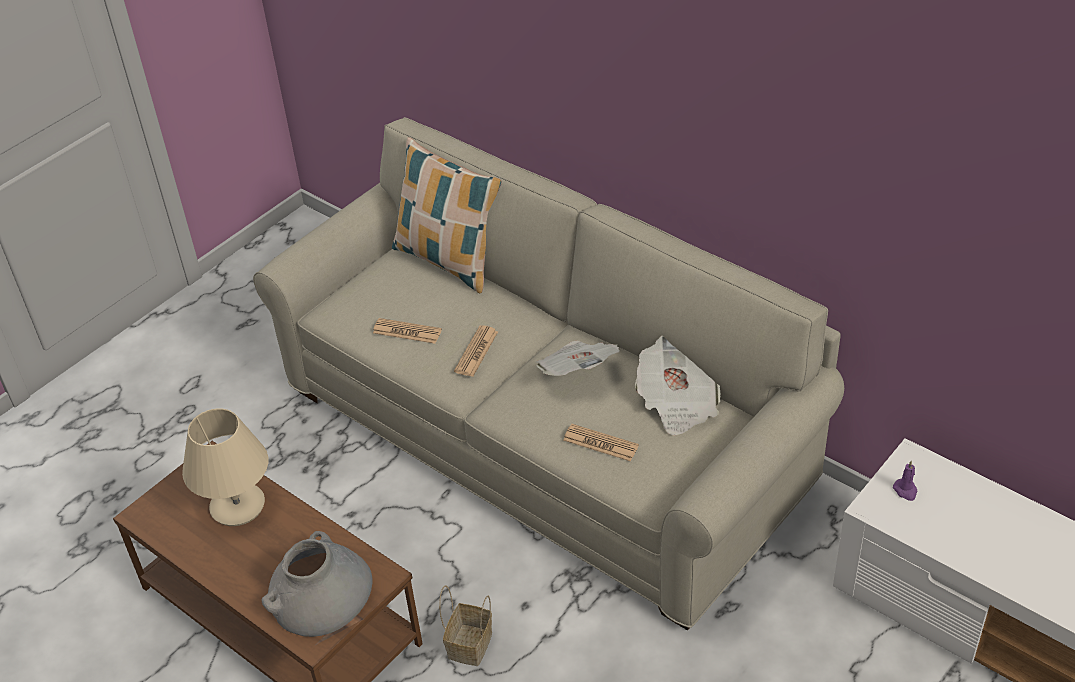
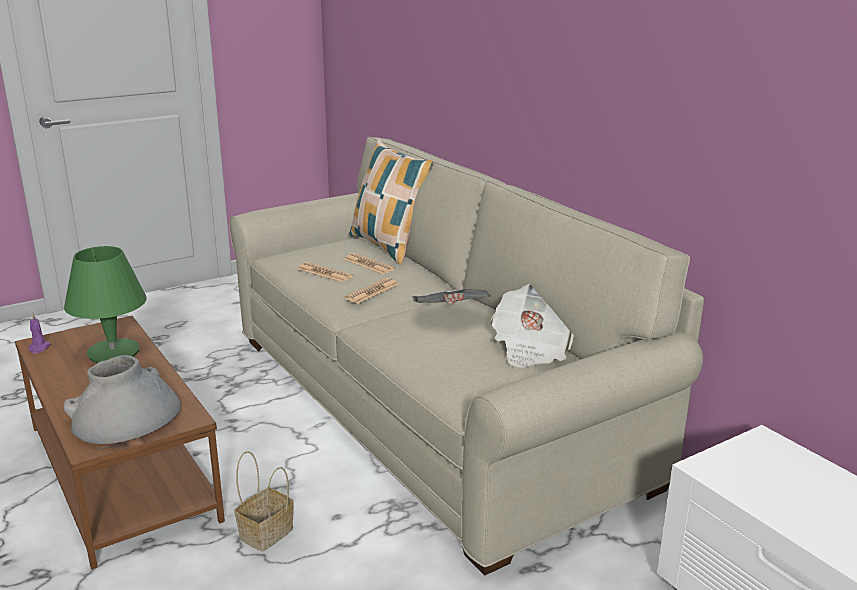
camera: 15 degrees right, 20 degrees down
(238, 506) = (114, 353): beige table lamp -> green table lamp
(600, 443) = (441, 359): newspaper -> newspaper (369, 265)
(905, 491) = (749, 462): purple candle -> purple candle (39, 348)

